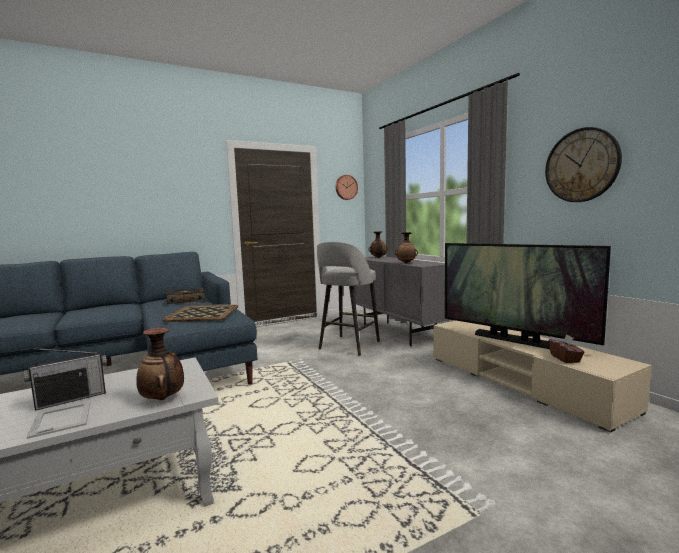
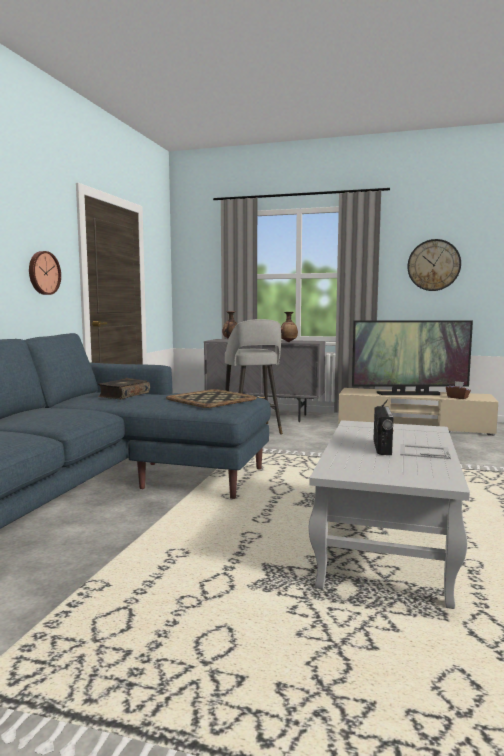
camera: 45 degrees left, 0 degrees up
(163, 399) = (429, 434): vase -> none
(346, 187) = (161, 259): wall clock -> wall clock (43, 273)

